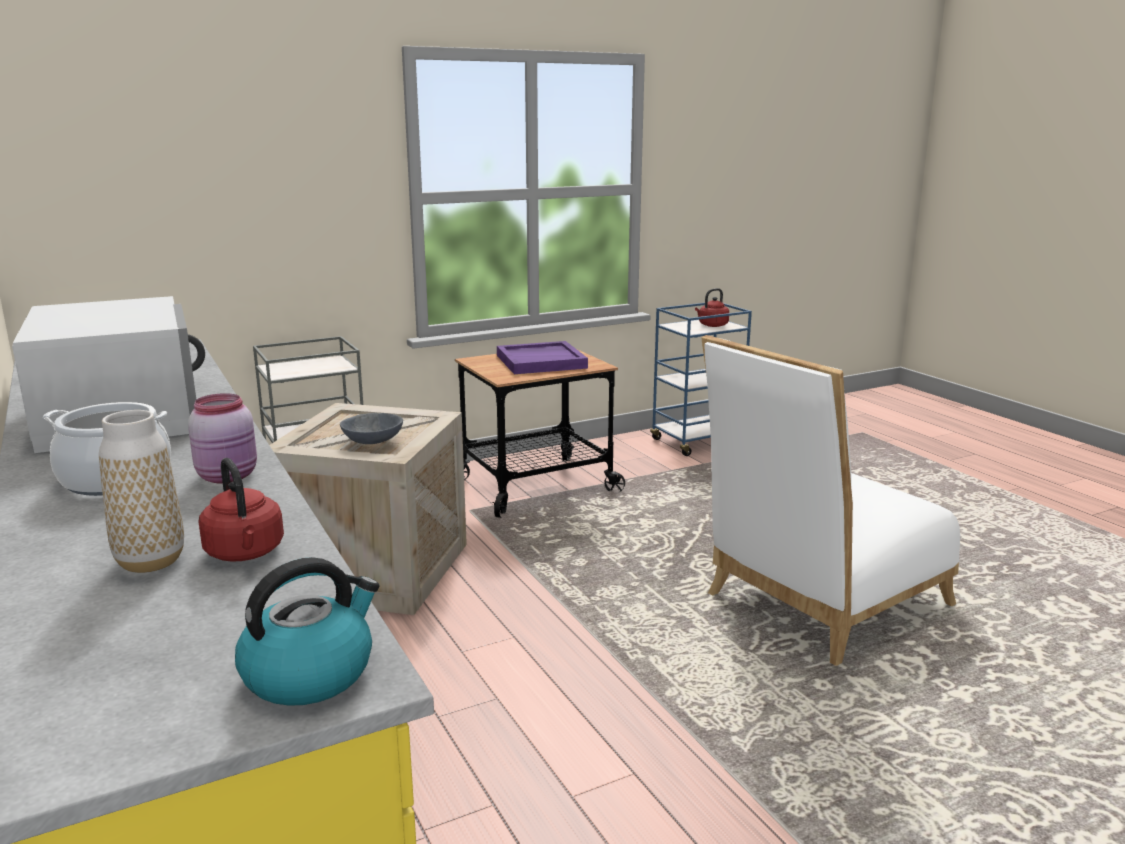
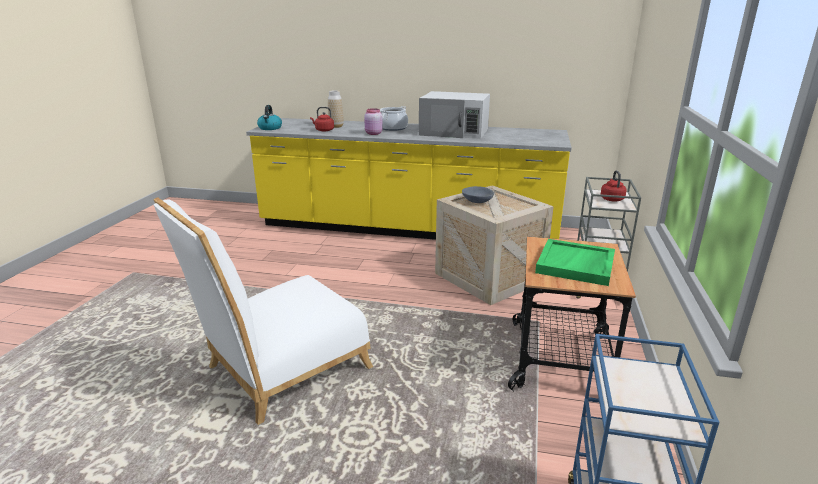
camera: 130 degrees right, 5 degrees up
(541, 361) = (576, 265): purple tray -> green tray
(712, 325) = (639, 401): red kettle -> red kettle (611, 199)
(818, 604) = (280, 372): white chair -> white chair turned 135 degrees counterclockwise

